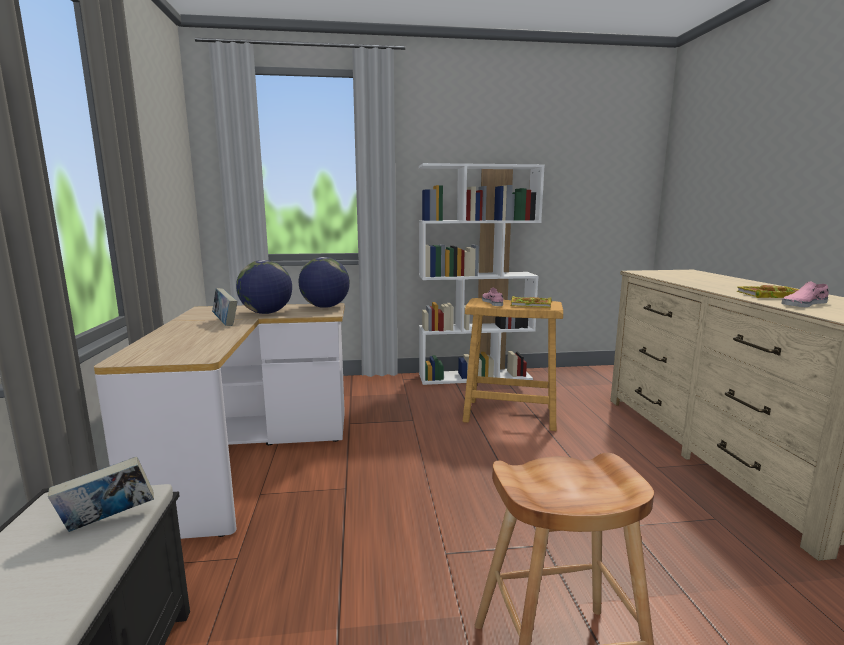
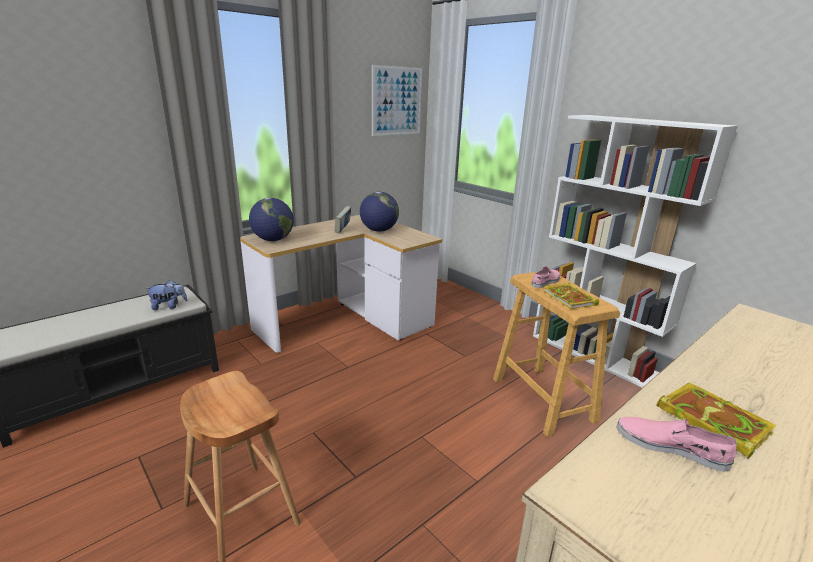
camera: 55 degrees right, 10 degrees up
(108, 521) = (169, 306): book -> plush toy
(174, 156) = (396, 101): none -> picture
(325, 307) = (420, 237): globe -> globe (273, 240)

